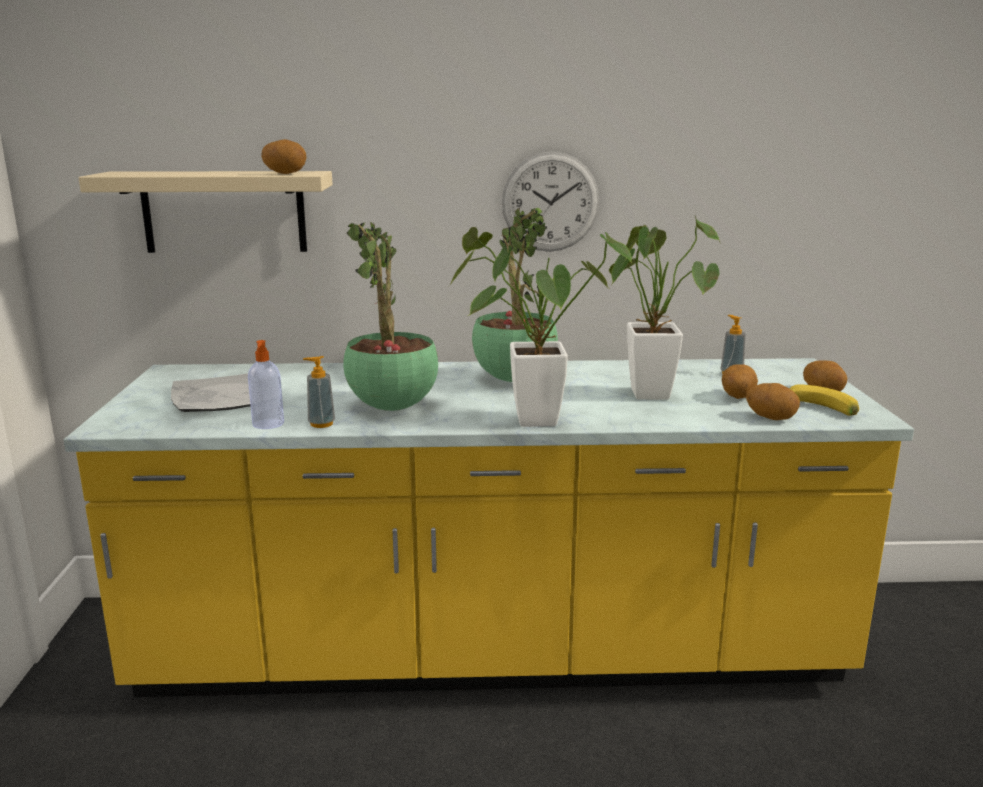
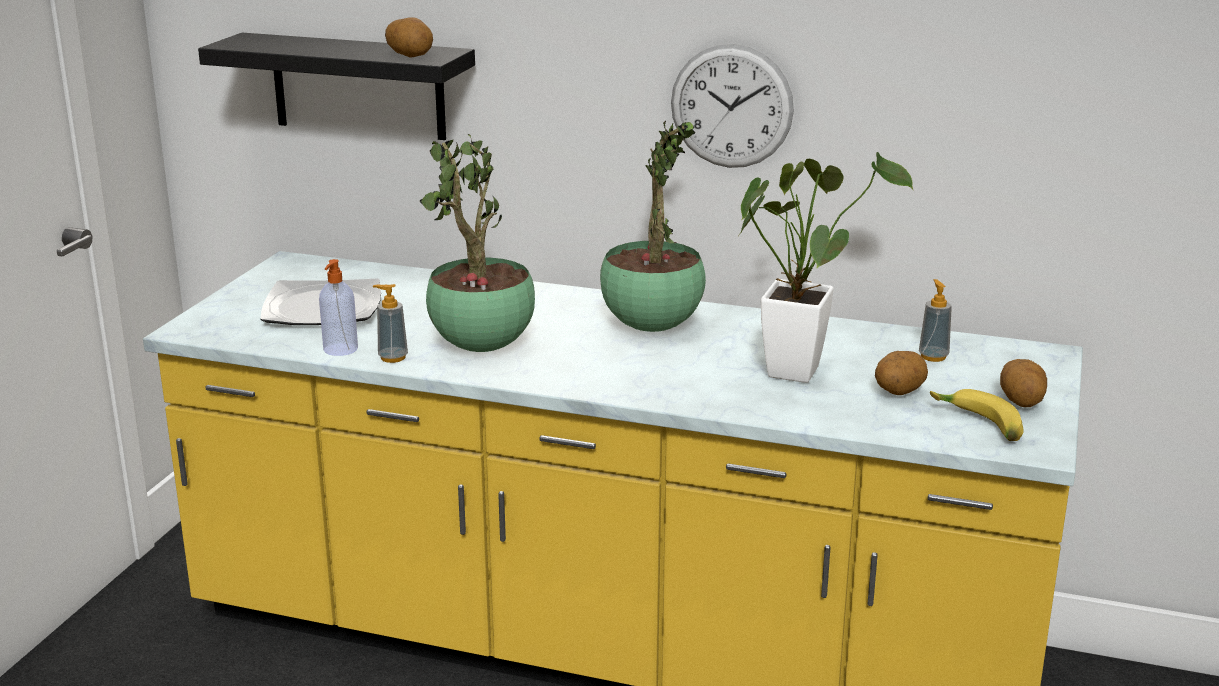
camera: 20 degrees right, 5 degrees up
(224, 212) = (358, 86): beige shelf -> black shelf
(524, 420) = (609, 386): potted plant -> none
(771, 418) = (905, 428): potato -> none

